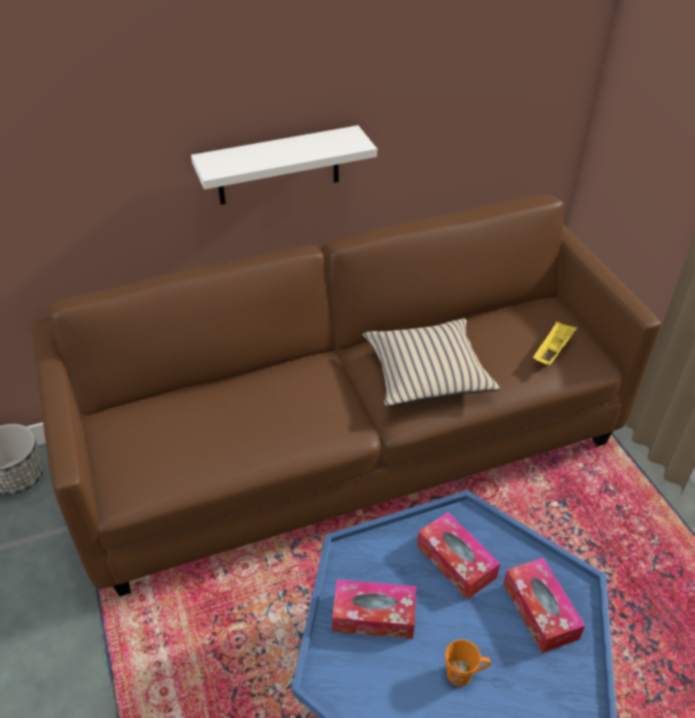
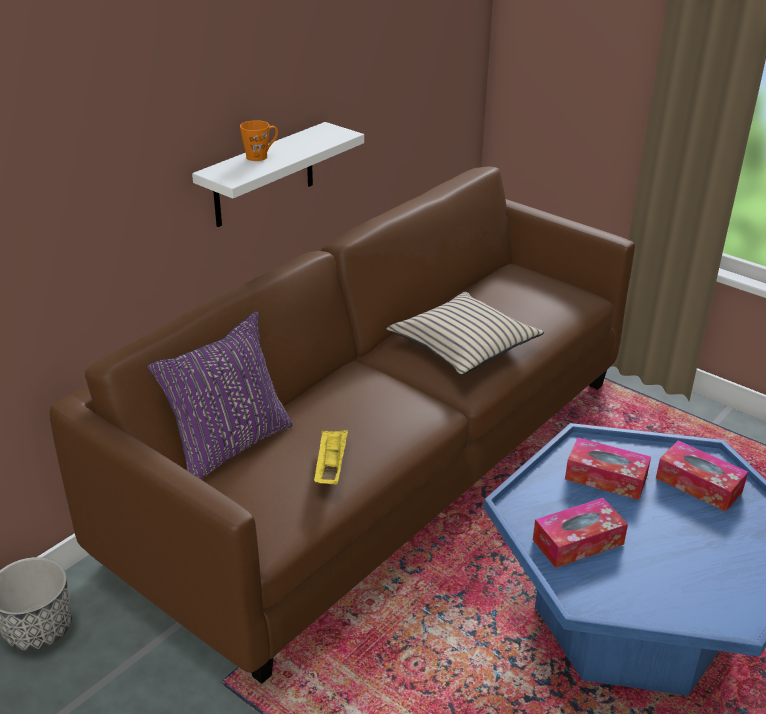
camera: 30 degrees left, 10 degrees down
(162, 397) = (228, 445): none -> purple pillow
(464, 674) = (684, 550): orange mug -> orange mug (261, 156)
(552, 351) = (551, 298): yellow tray -> yellow tray (330, 467)

